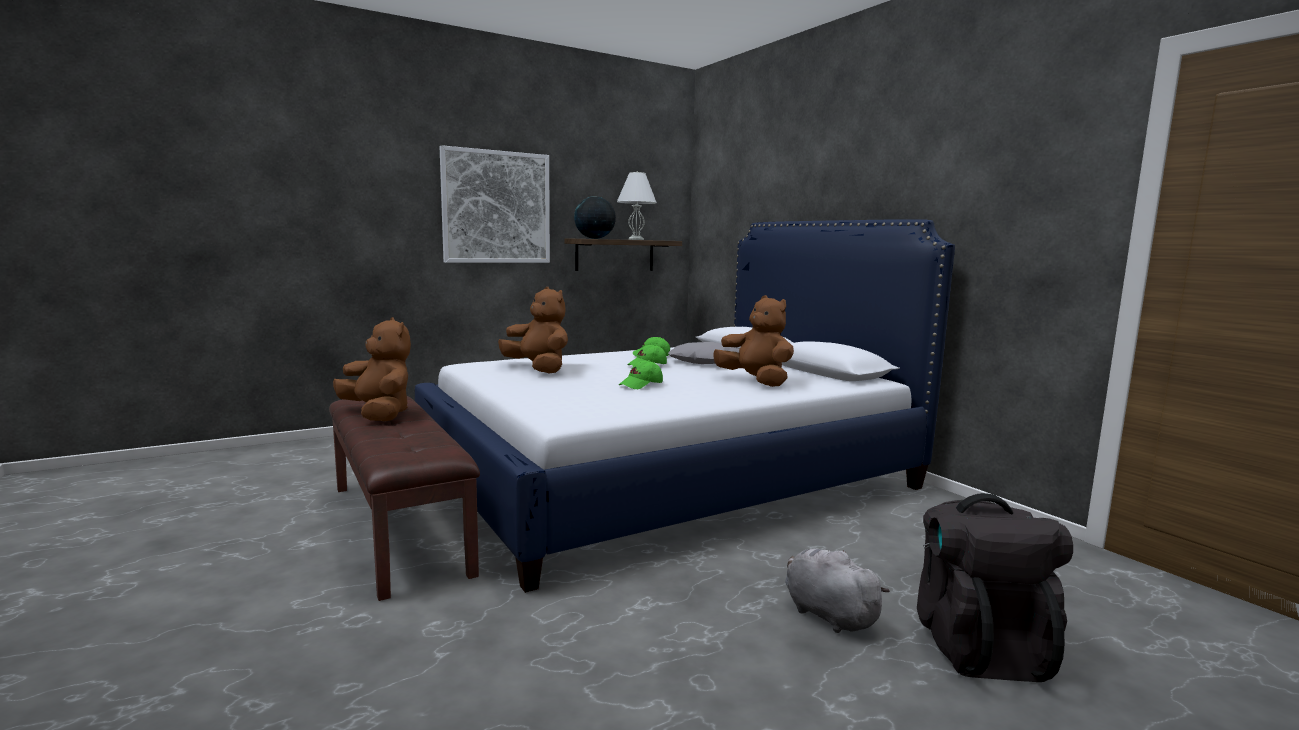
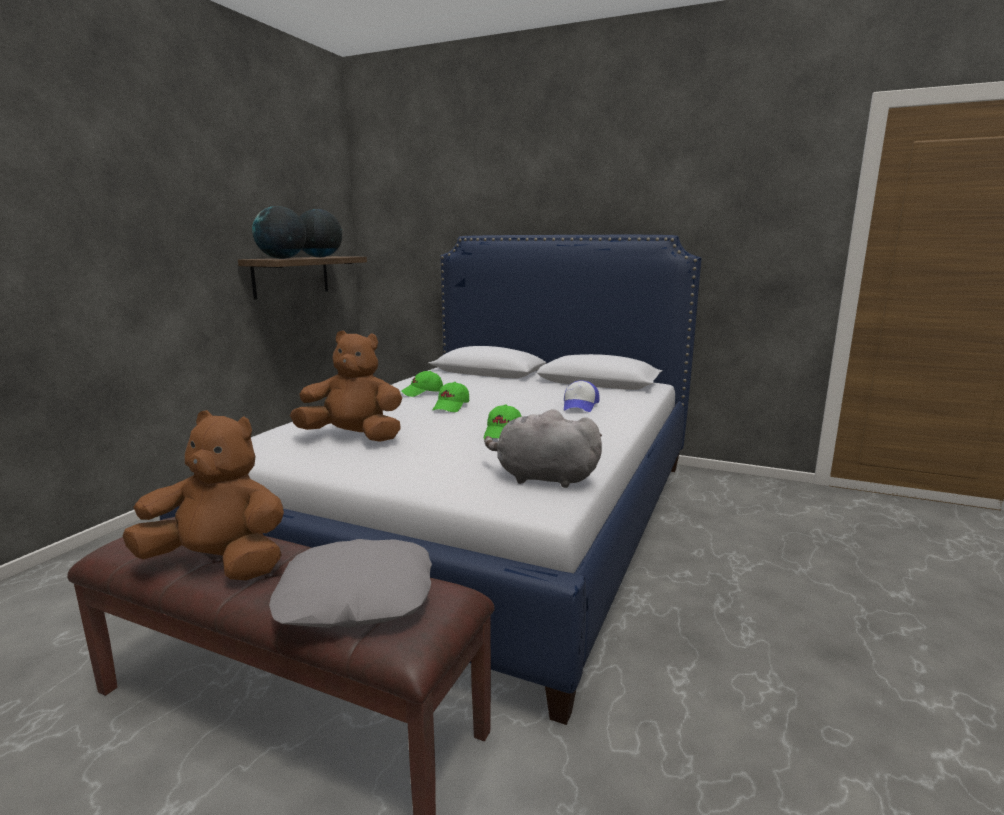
camera: 35 degrees left, 5 degrees up
(496, 207) = (151, 221): picture -> none
(635, 239) = (320, 257): white table lamp -> globe
(705, 362) = (485, 390): grey pillow -> grey pillow (356, 598)
(755, 381) = (580, 406): brown plush toy -> cap
(827, 614) = (796, 614): grey plush toy -> grey plush toy (542, 478)
(978, 645) = (897, 596): black backpack -> none

